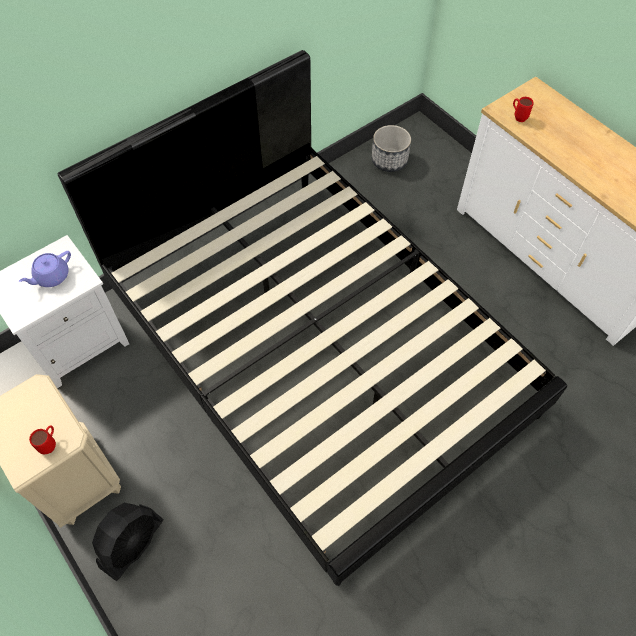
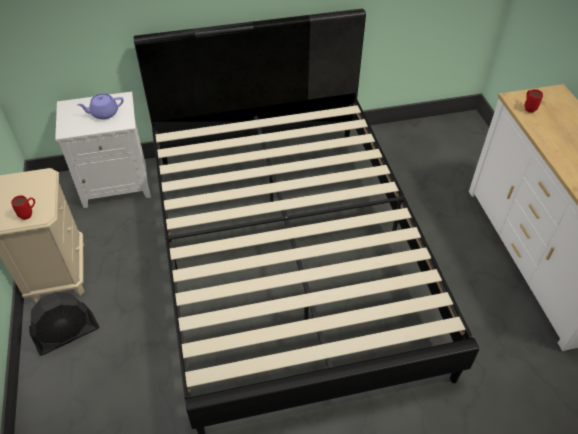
camera: 25 degrees right, 10 degrees down
(389, 160) = (429, 137): planter -> none

